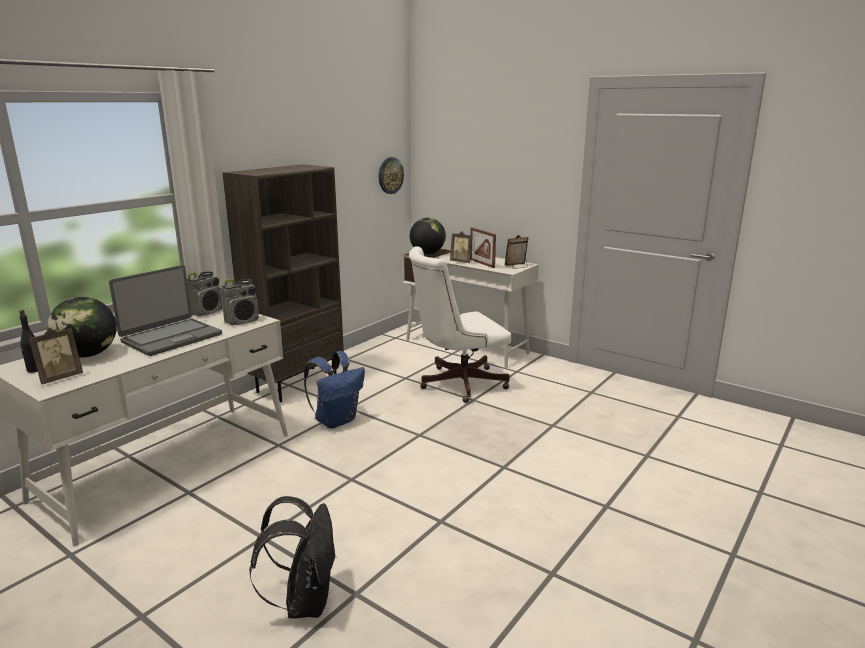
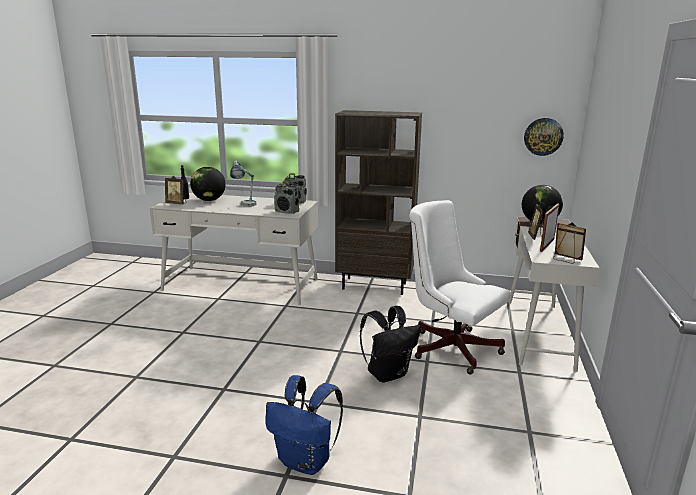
camera: 65 degrees right, 0 degrees up
(171, 338) = (245, 206): laptop -> table lamp
(305, 601) = (127, 362): black backpack -> black backpack (388, 373)
(336, 420) = (334, 314): blue backpack -> blue backpack (306, 461)

